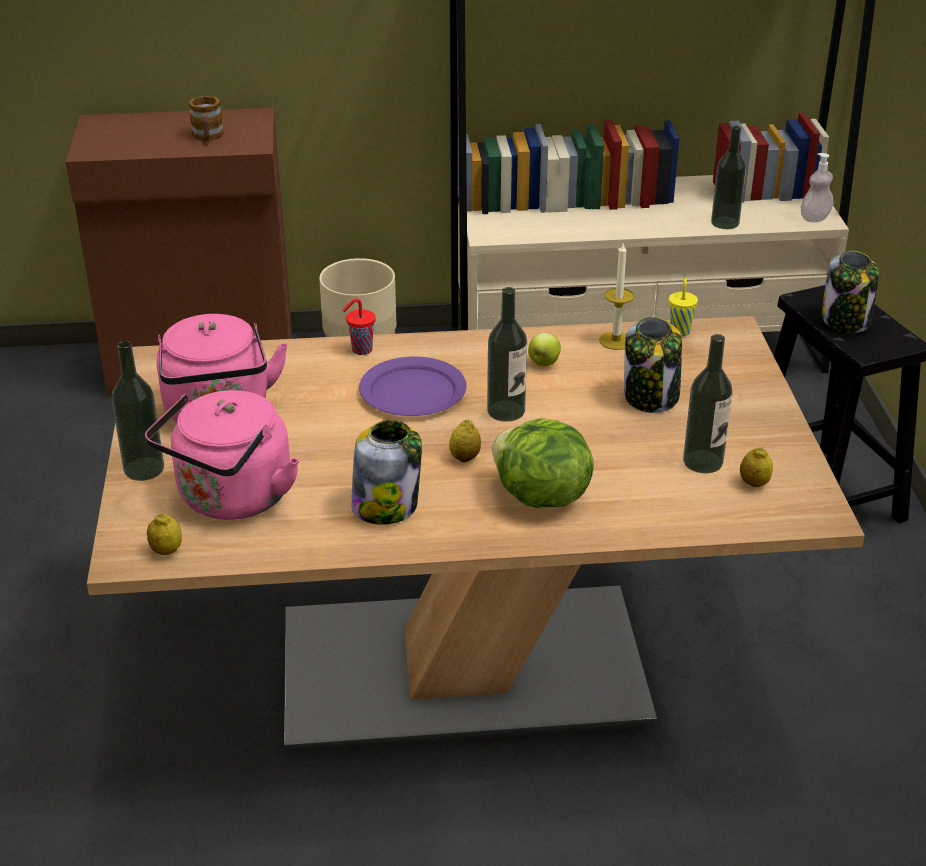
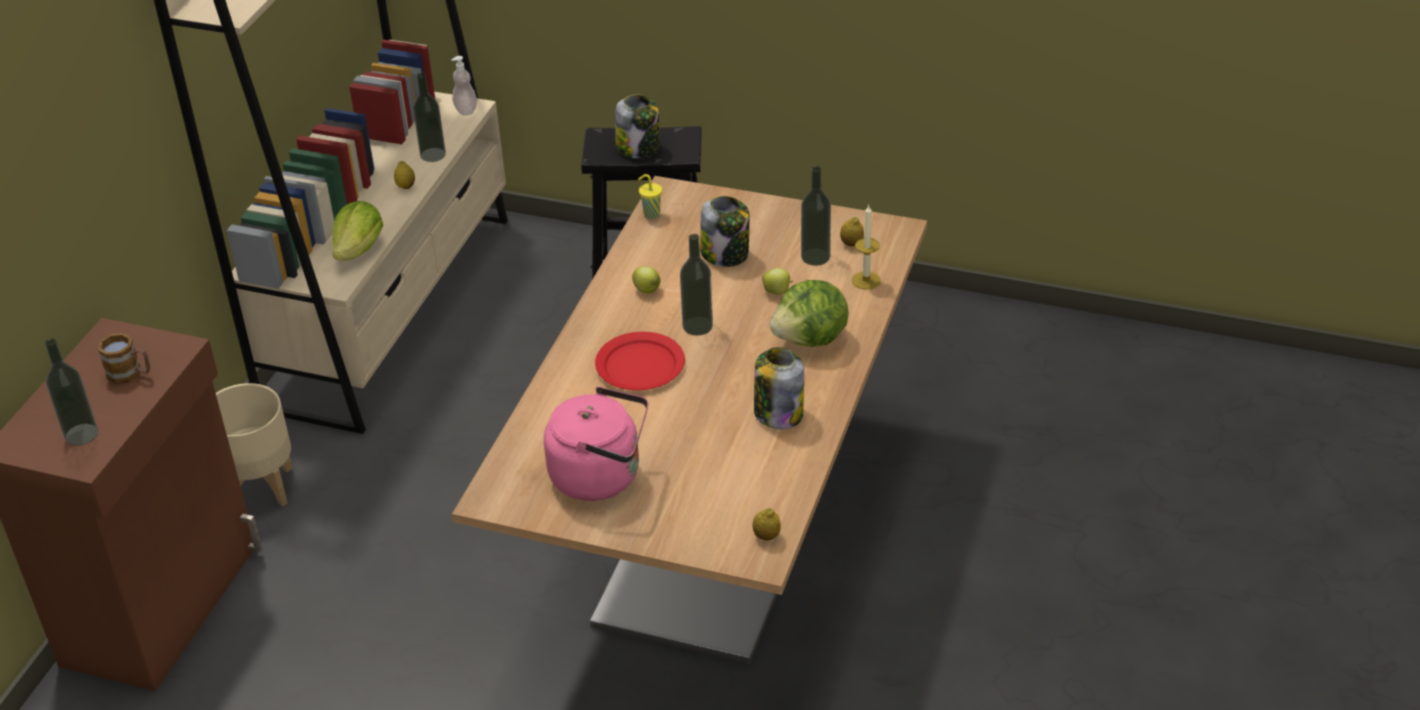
camera: 65 degrees left, 5 degrees up
(144, 469) = (651, 532): bottle -> bottle (81, 434)
(231, 499) = (723, 490): pink kettle -> none
(360, 350) = (560, 378): red cup -> none
(413, 392) = (641, 365): purple plate -> red plate
(465, 458) = (743, 361): lemon -> lemon (406, 186)
(547, 230) = (359, 249): none -> lettuce
(611, 450) = (777, 292): none -> apple
(616, 340) = (642, 247): candle -> candle (866, 280)

